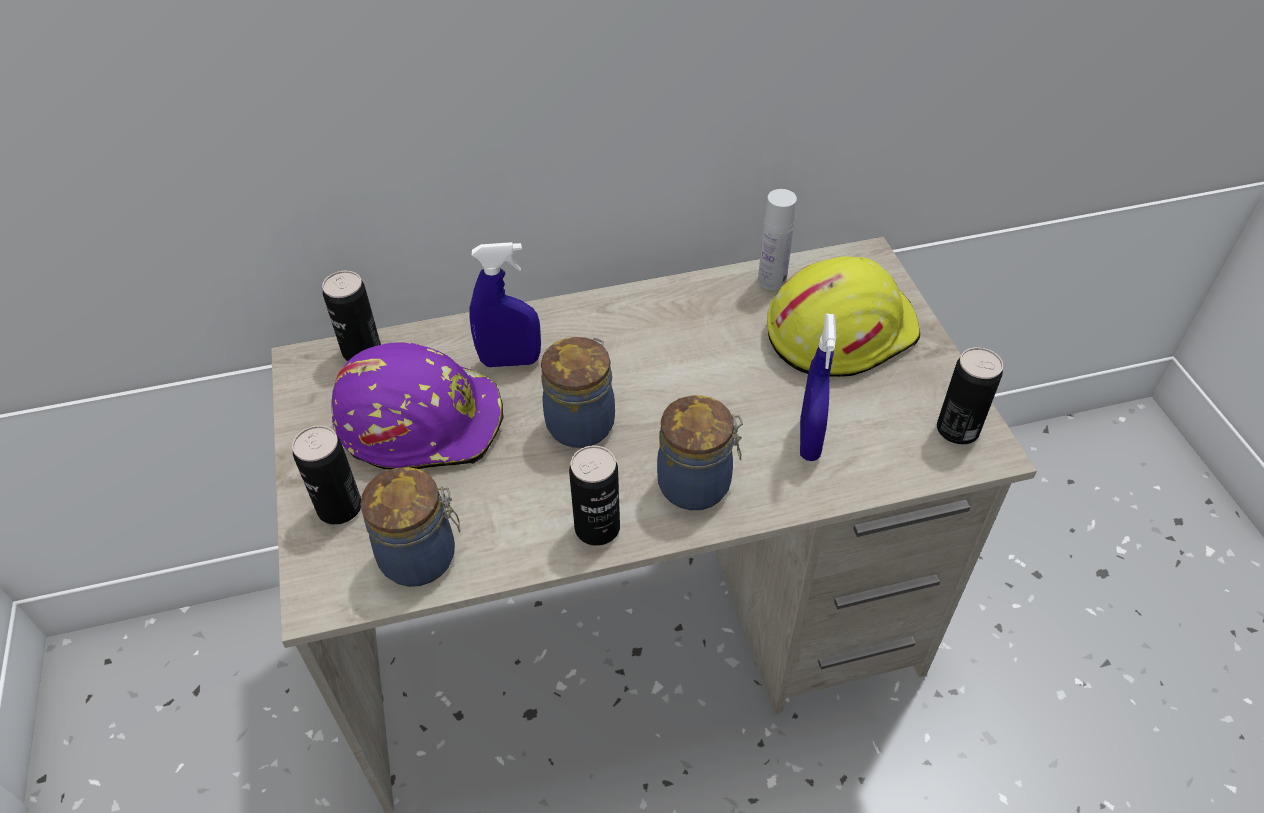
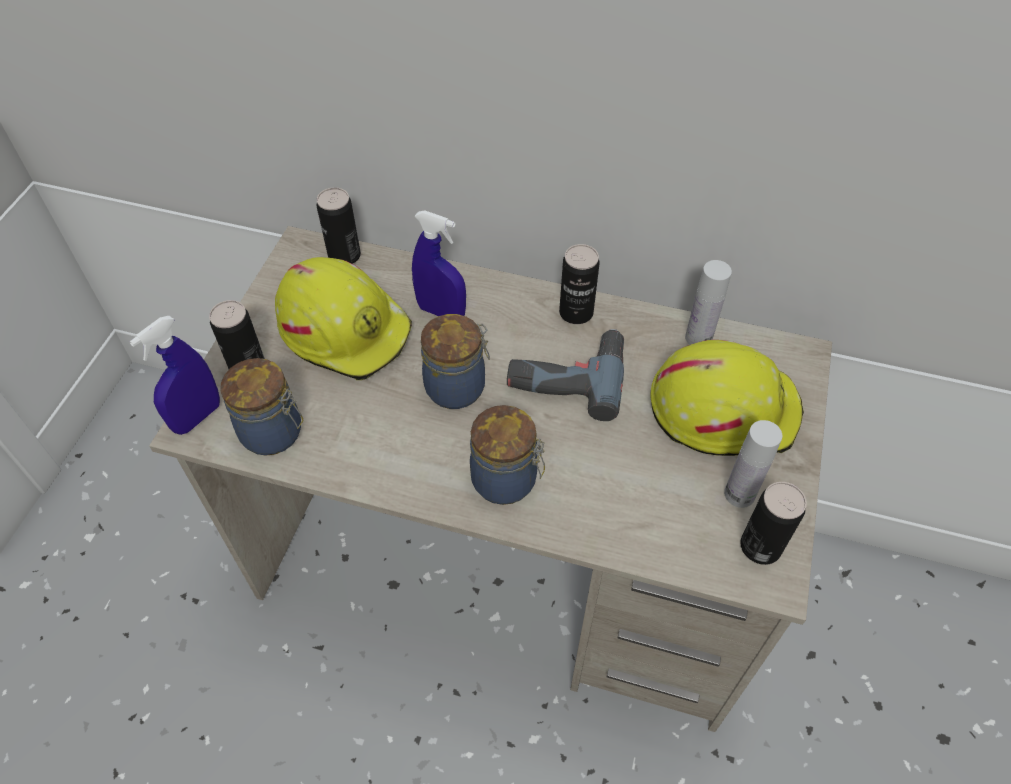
camera: 30 degrees right, 5 degrees up
(421, 421) = (346, 329): purple hard hat -> yellow hard hat
(597, 528) = (407, 476): can -> can (576, 312)
(678, 363) = (567, 374): none -> power drill
(809, 440) = (624, 490): blue spray bottle -> blue spray bottle (197, 417)
(907, 395) = (739, 494): none -> white bottle

